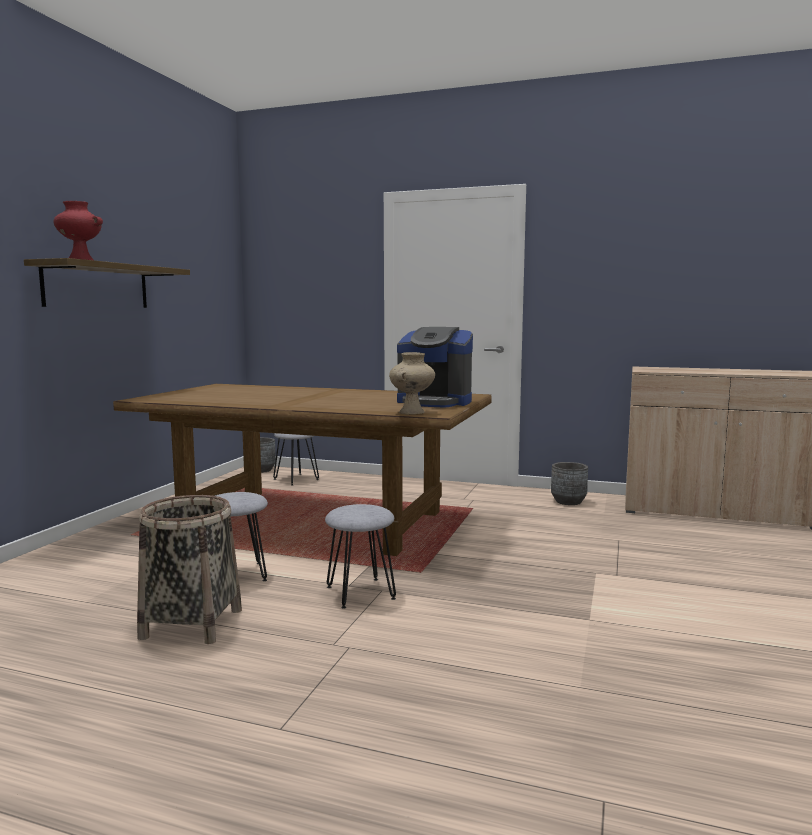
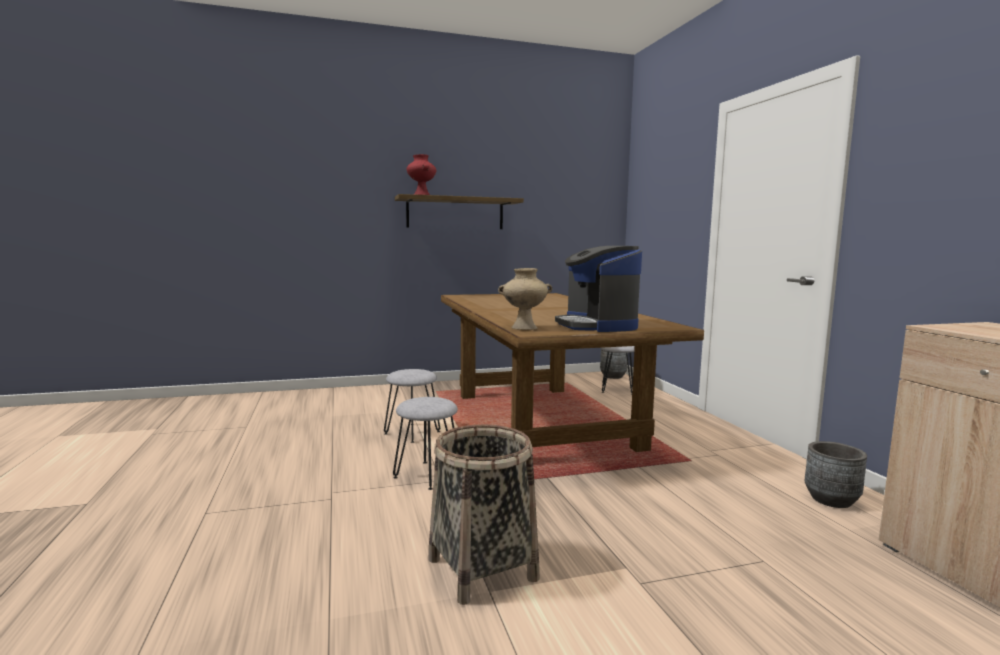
camera: 55 degrees right, 0 degrees up
(191, 623) = (327, 446): basket -> basket (482, 568)

